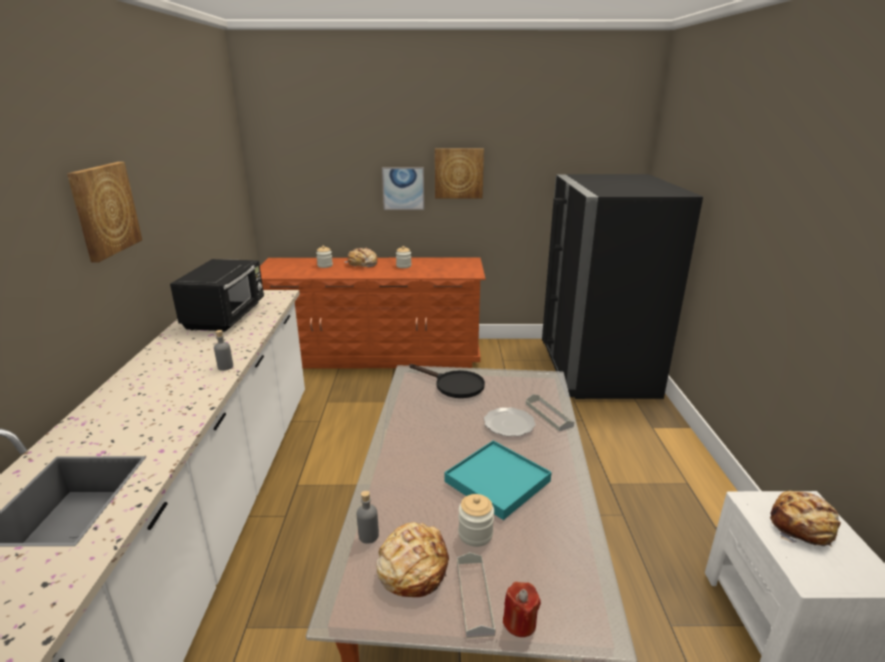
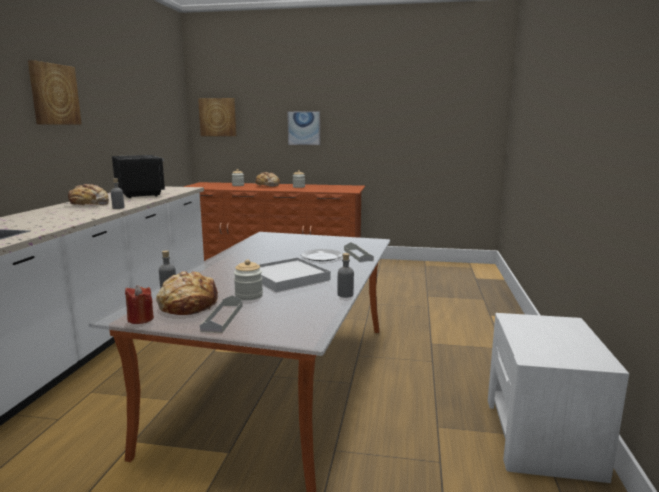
camera: 10 degrees right, 10 degrees down
(226, 316) = (140, 193): black microwave -> black microwave turned 45 degrees counterclockwise
(453, 385) = (294, 240): black frying pan -> none
(458, 173) = (347, 116): picture -> picture (218, 117)
(497, 481) = (288, 277): turquoise tray -> white tray
(520, 622) = (246, 329): red candle -> red candle (140, 319)
(588, 516) = (345, 295): none -> grey bottle
(596, 368) = (458, 279): black fridge -> none
(802, 527) = (550, 333): bread -> bread (89, 205)

